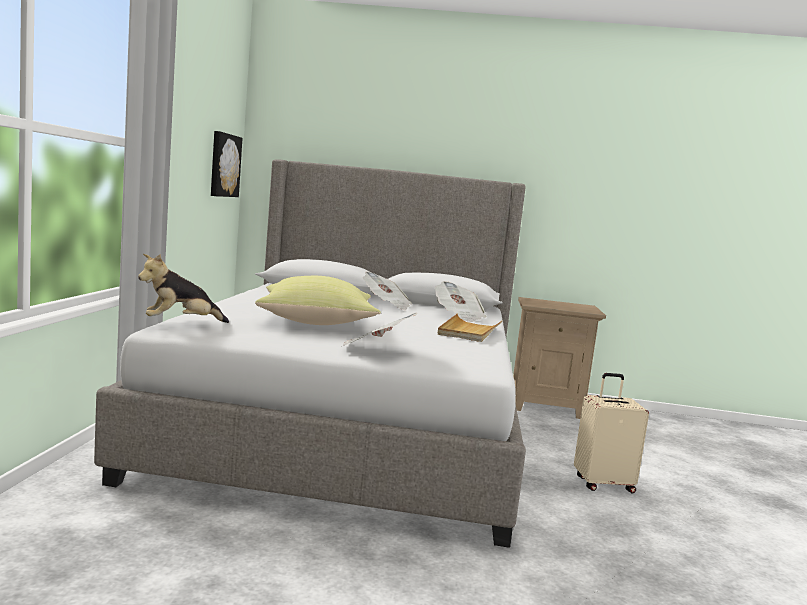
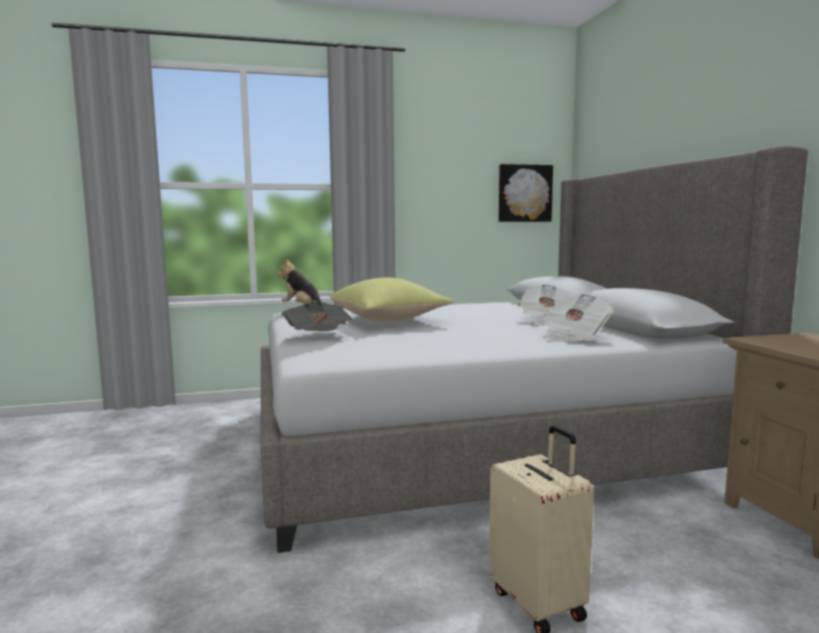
camera: 70 degrees right, 0 degrees up
(469, 331) = (491, 345): beige tray -> none

